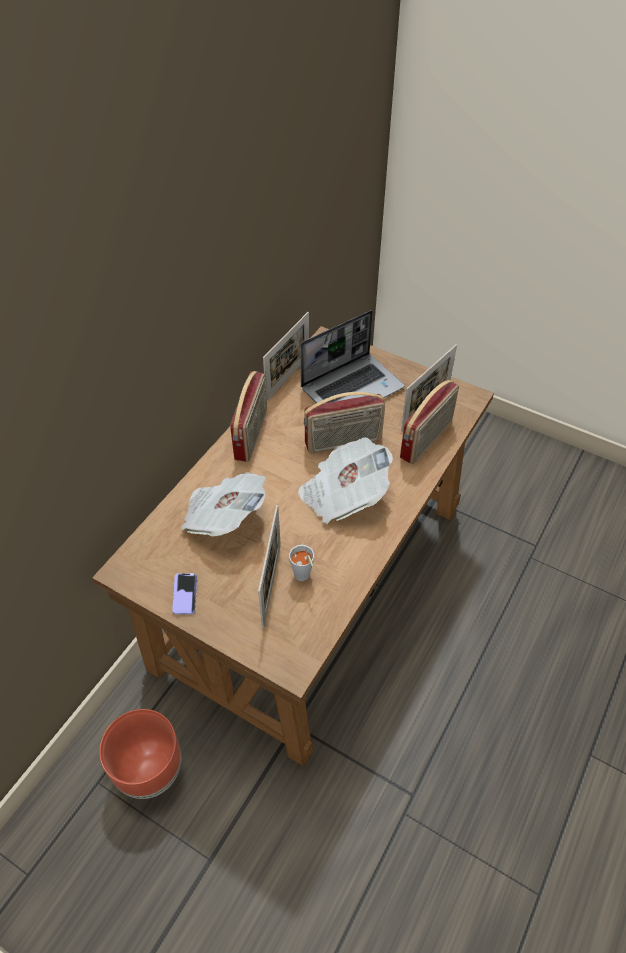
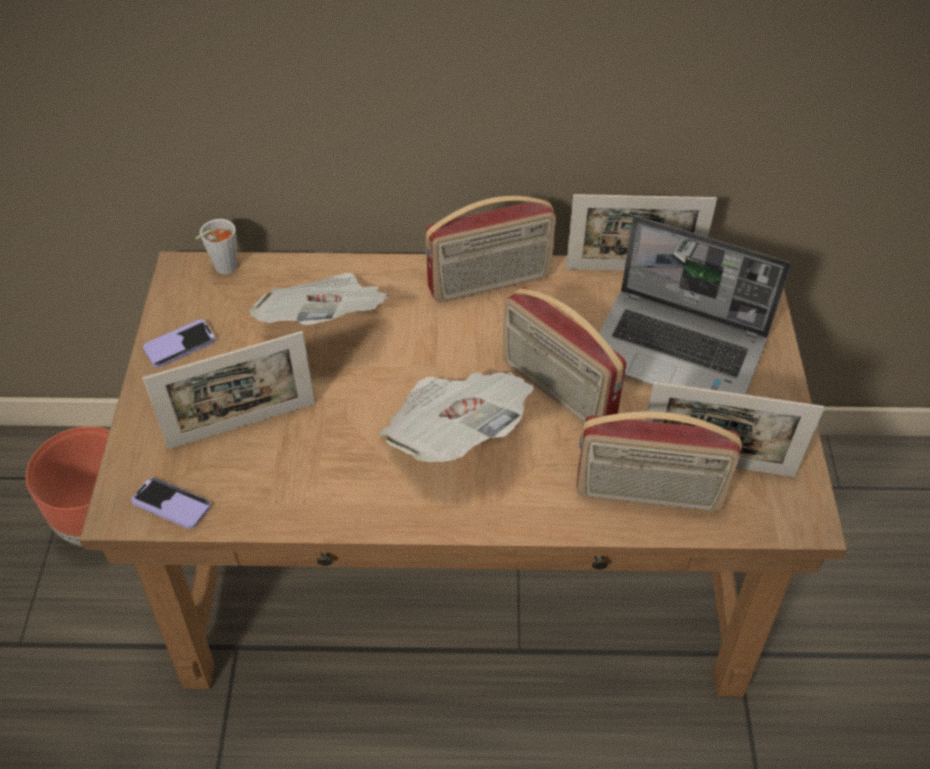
camera: 60 degrees right, 0 degrees up
(303, 577) = (275, 454): grey cup -> grey cup (221, 269)
(305, 640) = (171, 504): none -> phone

